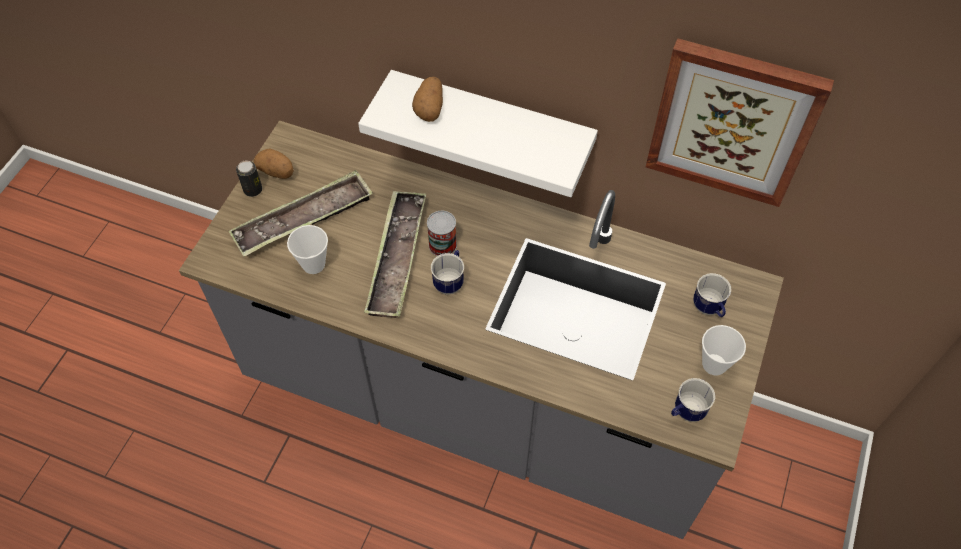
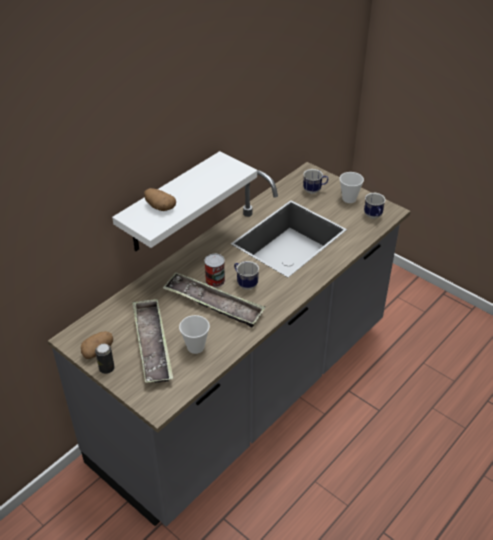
camera: 70 degrees left, 15 degrees down
(733, 122) = (269, 87): picture -> none

